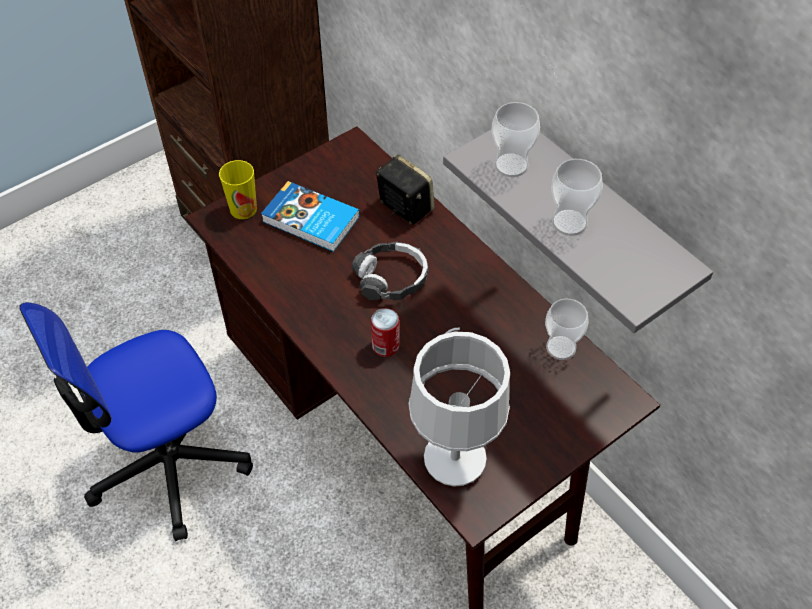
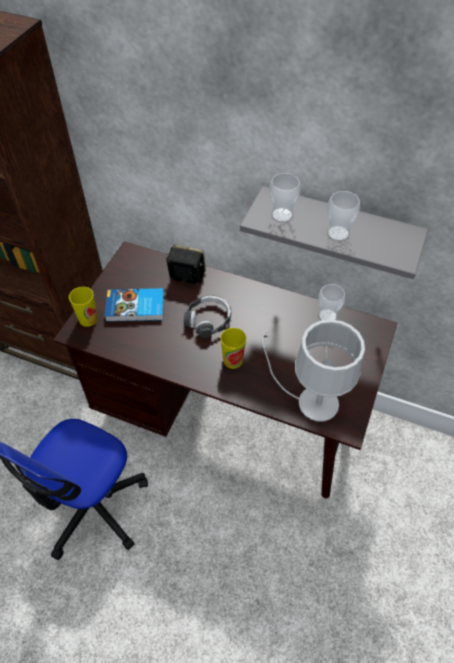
camera: 30 degrees left, 0 degrees up
(385, 346) = (233, 360): can -> cup

